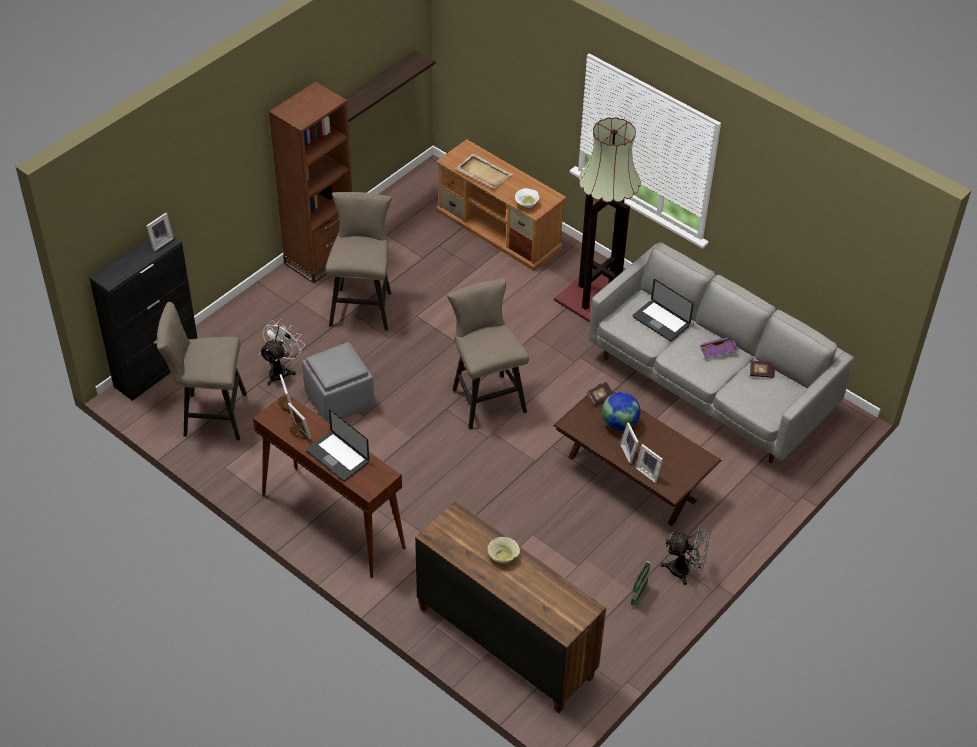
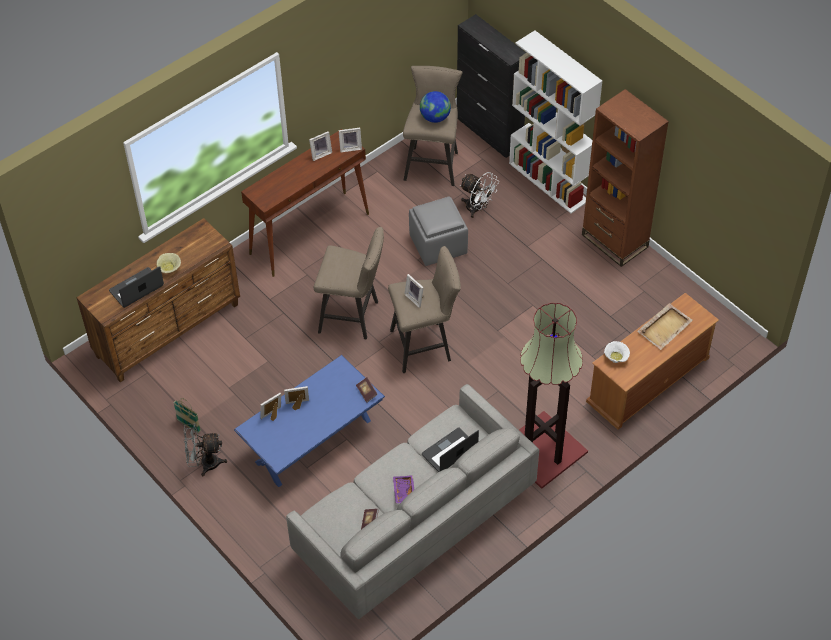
camera: 100 degrees right, 5 degrees up
(160, 242) = (511, 53): picture frame -> picture frame (415, 298)
(236, 312) = (549, 182): none -> white bookcase
(337, 457) = (290, 175): laptop -> laptop (136, 288)
(362, 305) = (549, 267): beige stool -> beige stool (353, 317)
(372, 89) = (719, 201): shelf -> none
(619, 423) = (332, 402): globe -> globe (435, 117)
(632, 478) = (313, 441): brown coffee table -> blue coffee table
(685, 571) = (204, 463): grey fan -> grey fan turned 60 degrees clockwise

